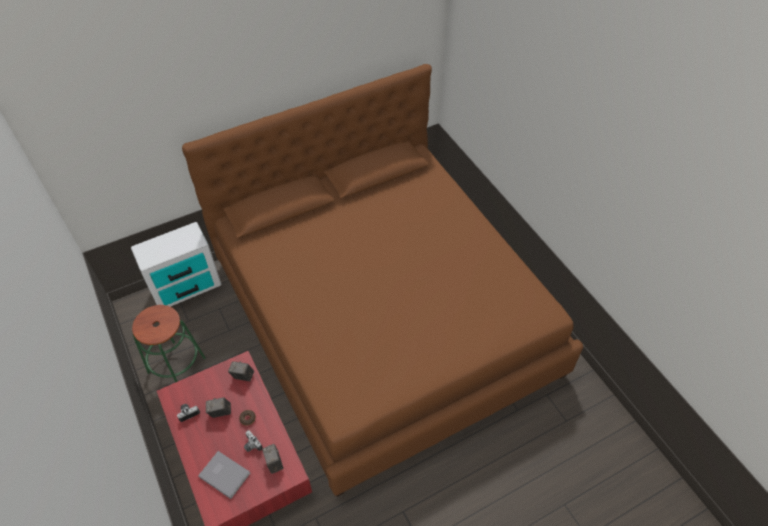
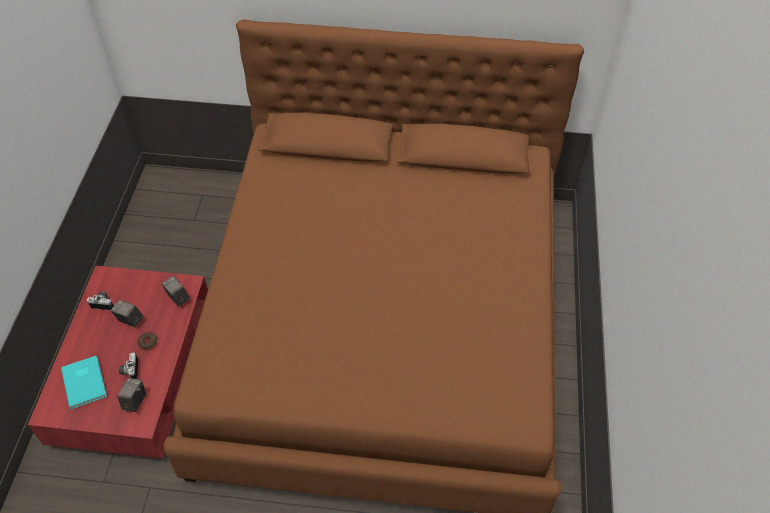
camera: 35 degrees right, 0 degrees up
(177, 365) = (150, 257): green stool -> none
(187, 290) = (217, 189): white nightstand -> none
(225, 474) = (85, 382): grey book -> turquoise book

